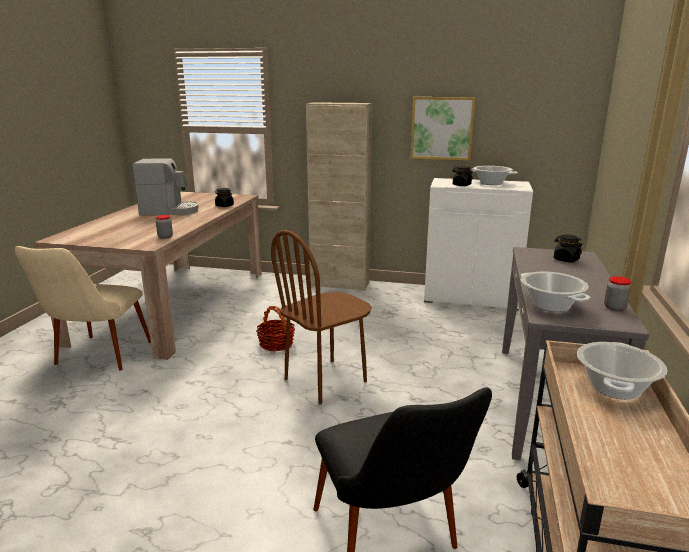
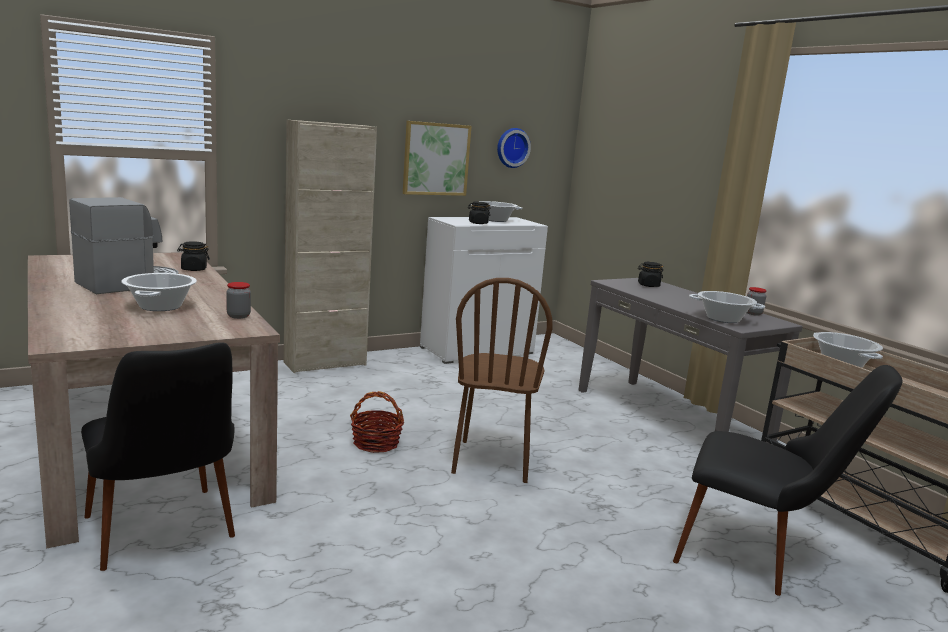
camera: 45 degrees left, 5 degrees down
(96, 360) = (165, 539): beige chair -> black chair
(146, 226) = (161, 306): none -> cooking pot
(523, 115) = (512, 147): none -> wall clock

